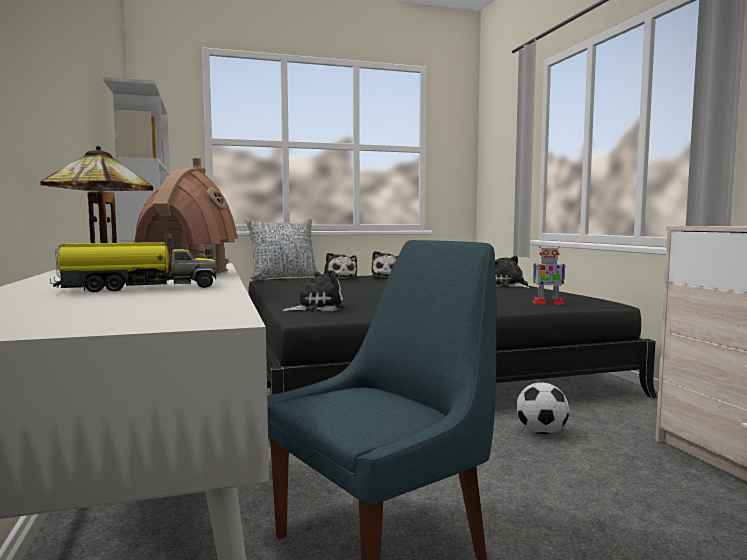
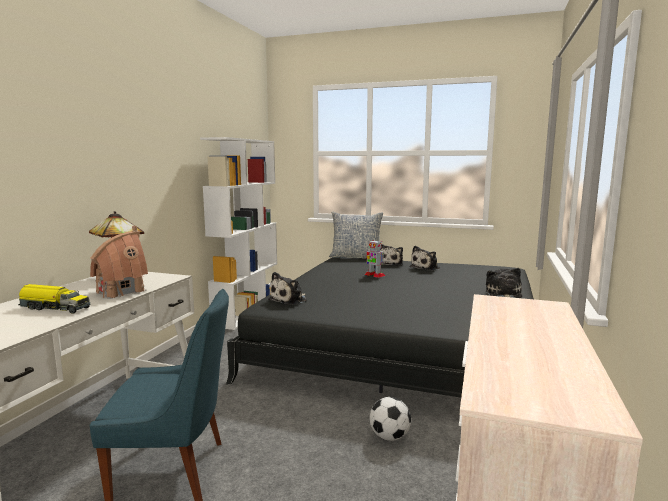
camera: 35 degrees right, 5 degrees up
(316, 308) = (289, 300): plush toy -> plush toy turned 120 degrees clockwise
(547, 303) = (464, 327): toy robot -> toy robot (374, 275)

